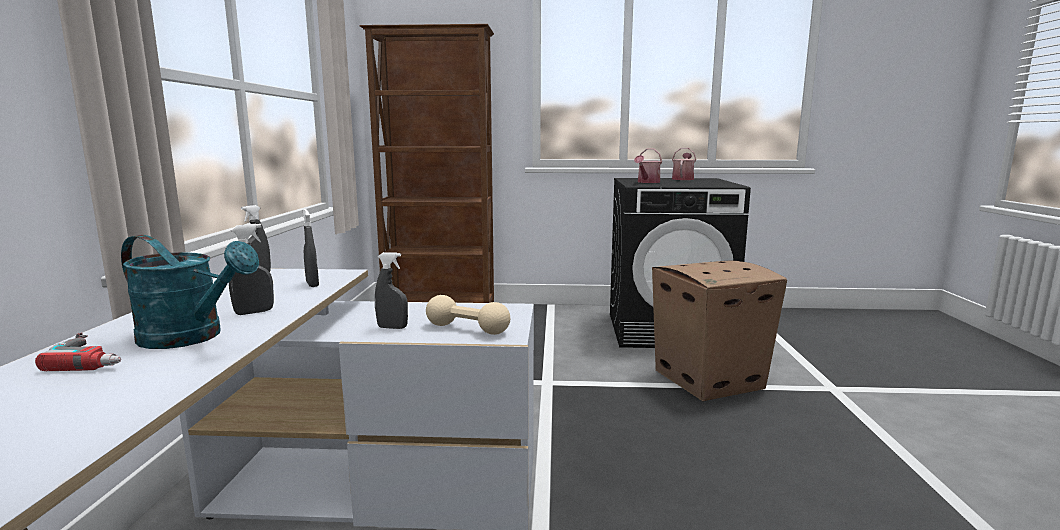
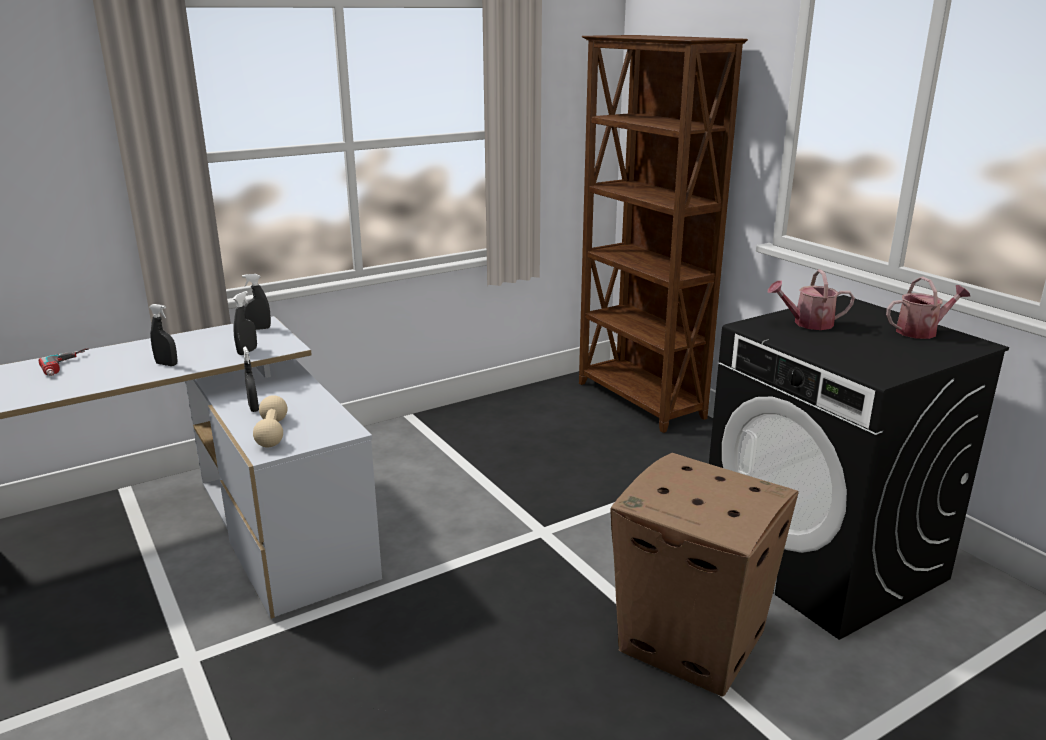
camera: 55 degrees right, 10 degrees up
(191, 337) = (108, 371): turquoise watering can -> none

